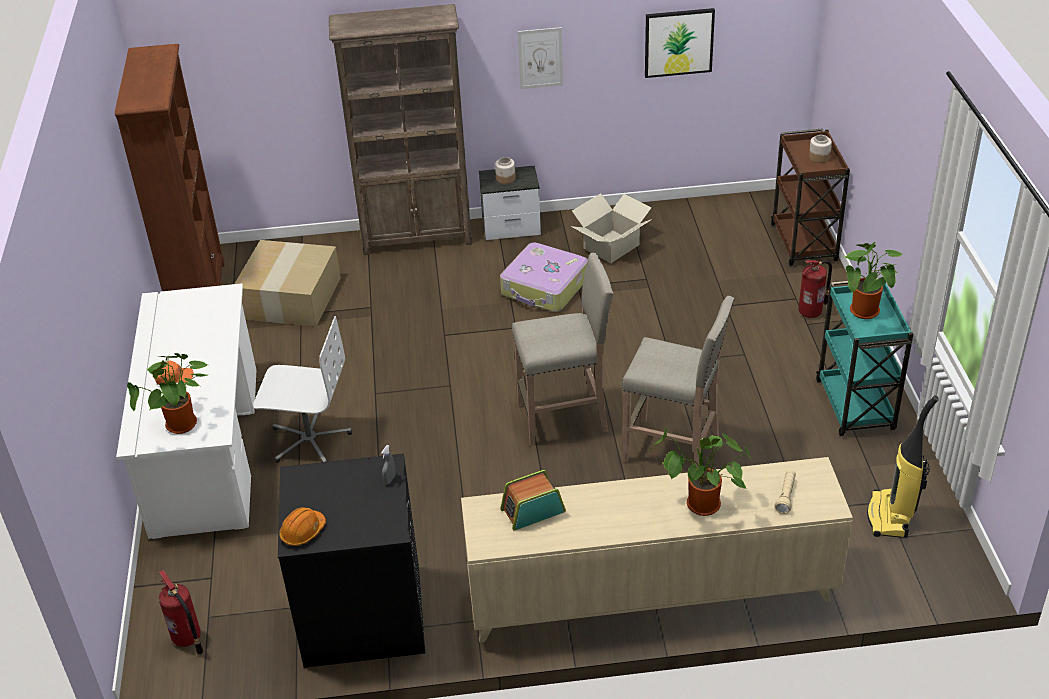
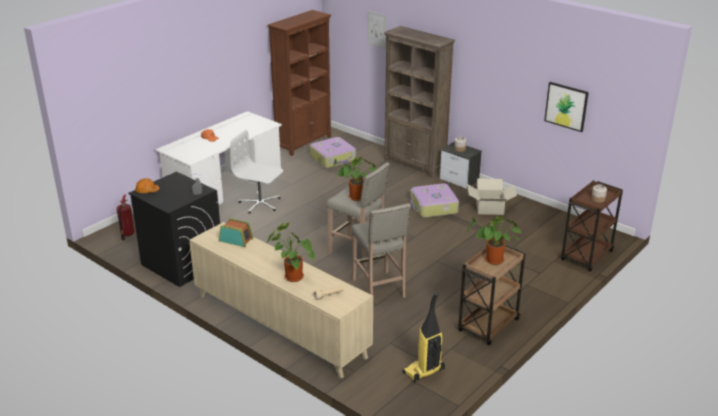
camera: 45 degrees right, 10 degrees down
(182, 427) = (186, 152): potted plant -> potted plant (355, 198)
(289, 297) = (333, 158): cardboard box -> suitcase
(309, 439) = (260, 204): white office chair -> white office chair turned 150 degrees clockwise
(540, 58) = (492, 87): picture -> picture (376, 29)
(811, 312) = (537, 282): fire extinguisher -> none
(855, 407) = (488, 326): turquoise cart -> brown cart

